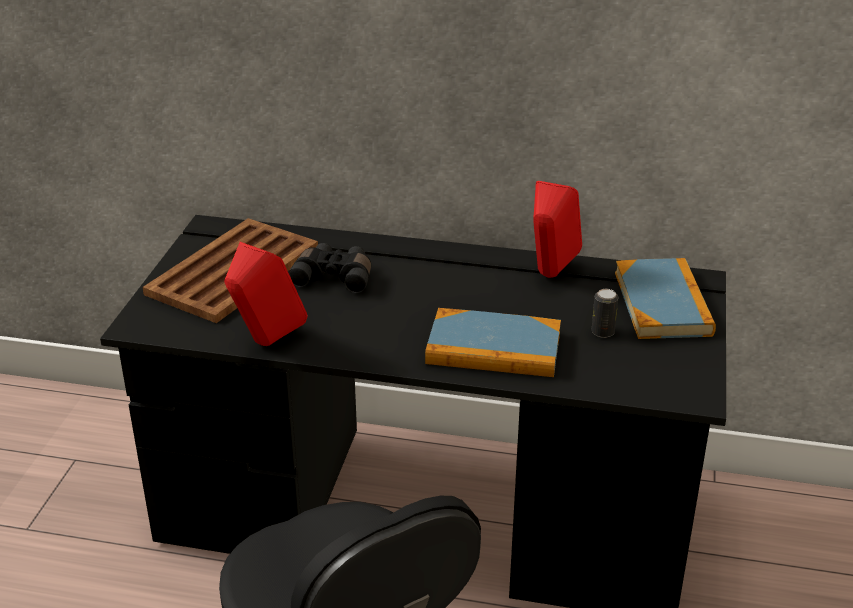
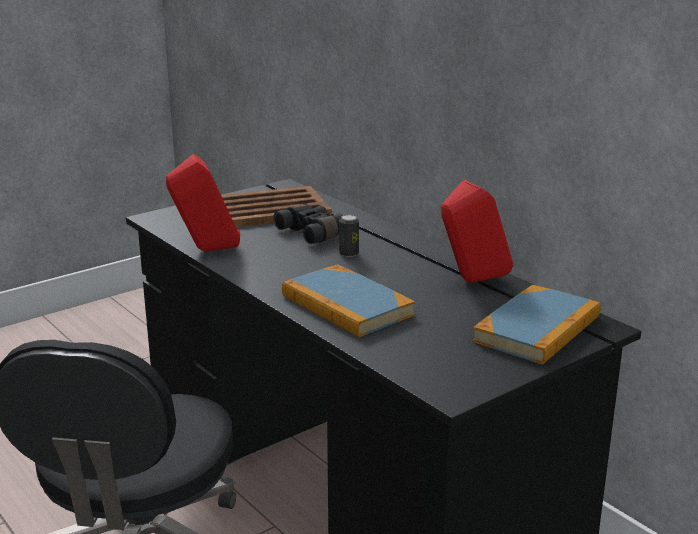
camera: 40 degrees right, 10 degrees down
(602, 332) = (450, 327): can -> can (349, 254)

